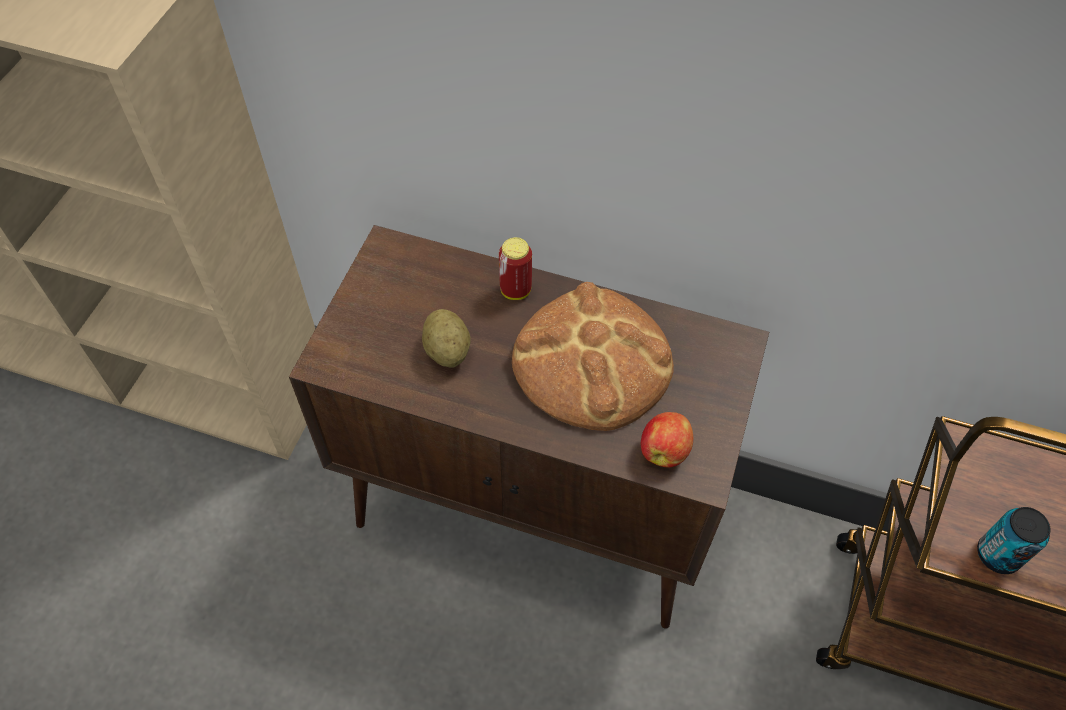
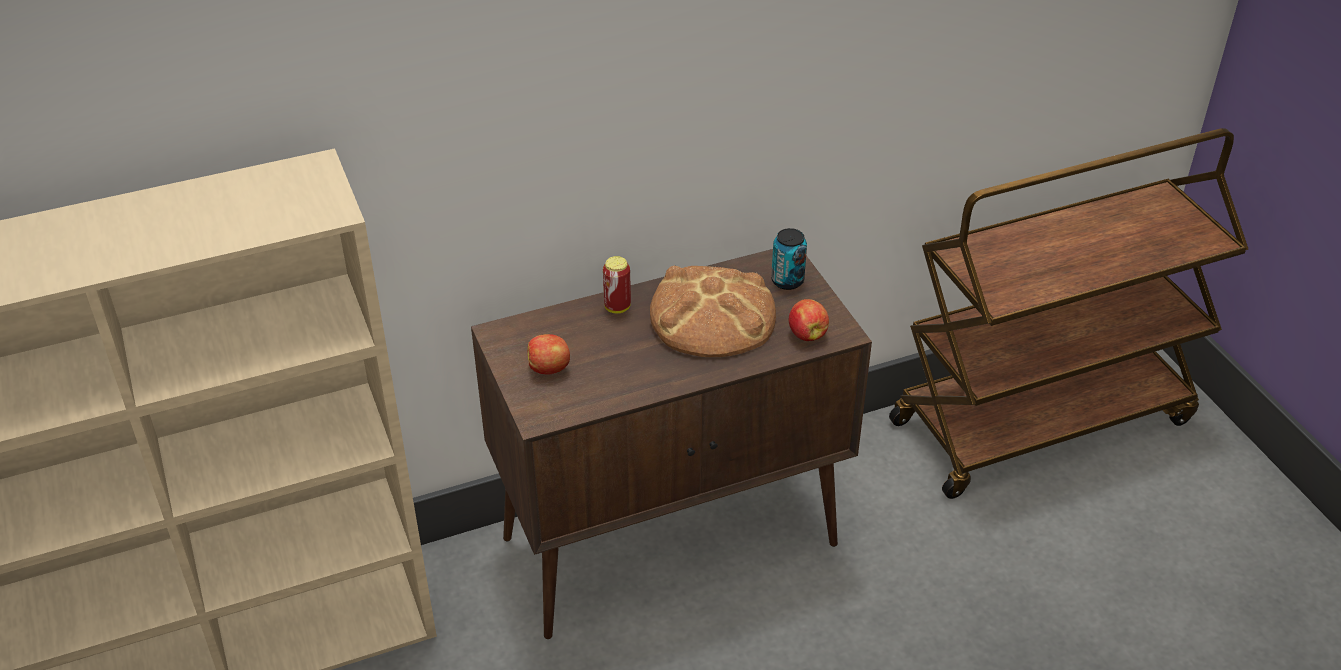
camera: 40 degrees left, 15 degrees down
(388, 316) = (549, 368): none -> apple
(447, 350) = (613, 363): potato -> none
(998, 555) = (1021, 290): can -> can (787, 281)

